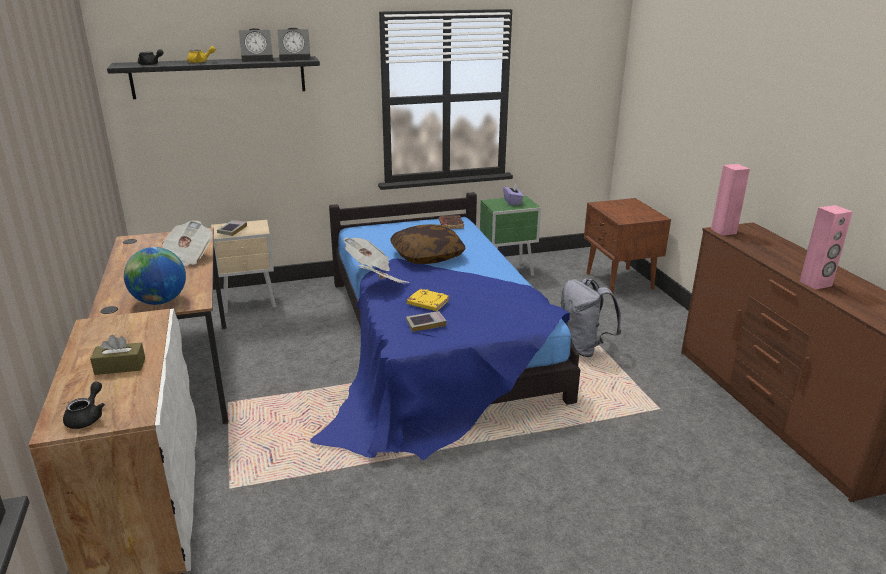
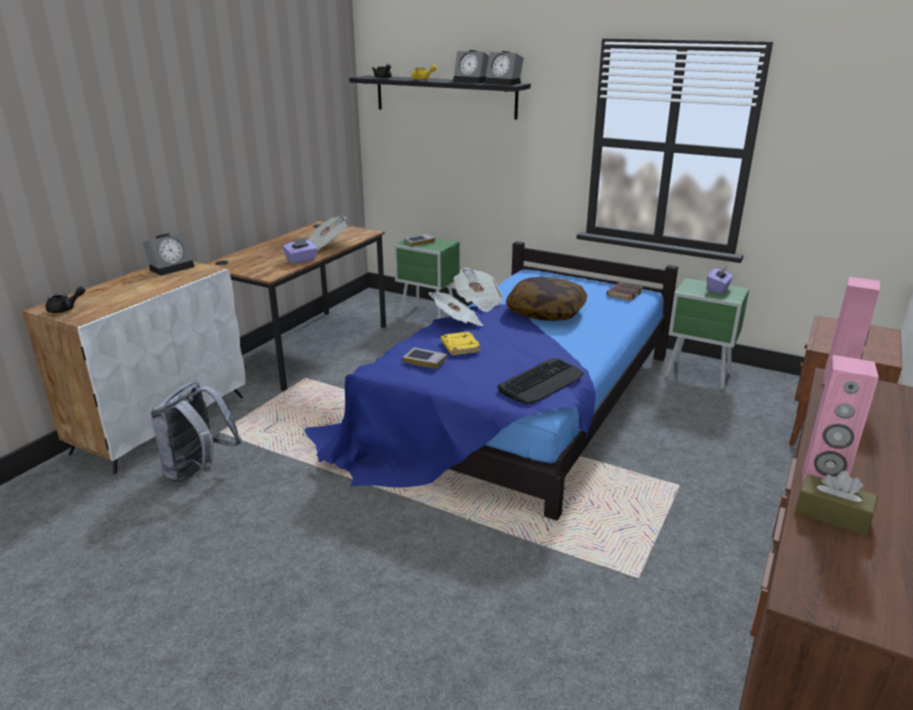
camera: 45 degrees right, 0 degrees up
(104, 329) = (172, 267): none -> alarm clock
(120, 366) = (133, 290): brown tissue box -> brown tissue box (832, 515)
(160, 301) = (254, 267): globe -> none
(194, 278) = (301, 260): none -> purple tissue box
(251, 303) = (428, 316): beige nightstand -> green nightstand
(522, 304) = (541, 382): none -> keyboard
(583, 348) = (657, 478): grey backpack -> grey backpack (199, 471)

